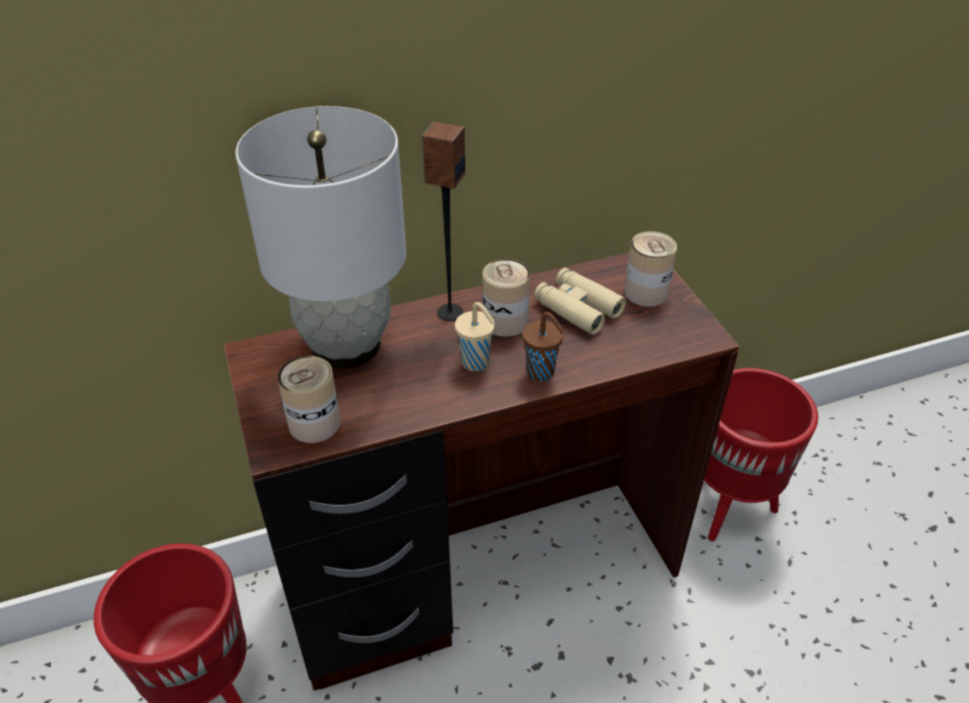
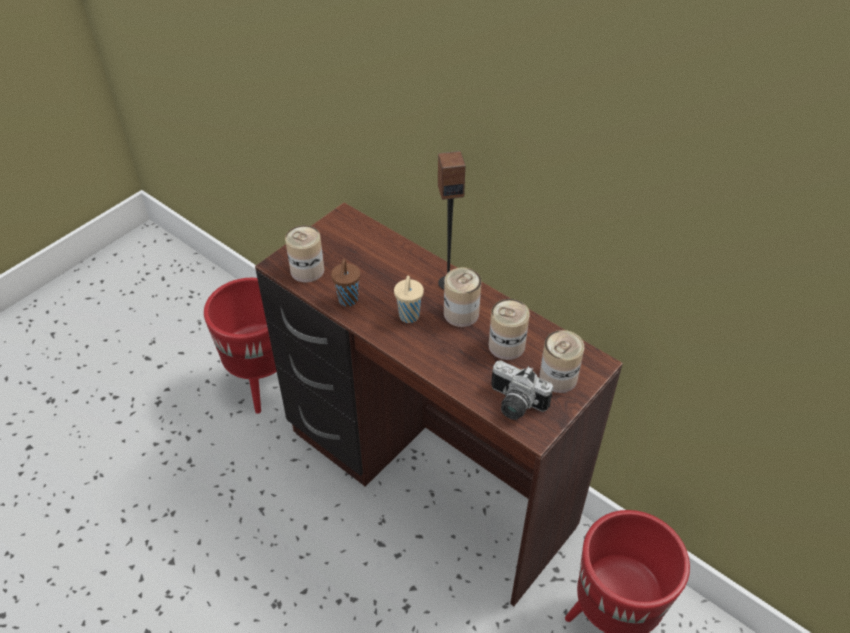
camera: 60 degrees right, 5 degrees up
(346, 344) = (381, 251): white table lamp -> none
(542, 373) = (423, 353): brown cup -> brown cup (348, 301)
(577, 308) = (506, 345): beige binoculars -> can
(662, 336) = (514, 404): none -> camera

